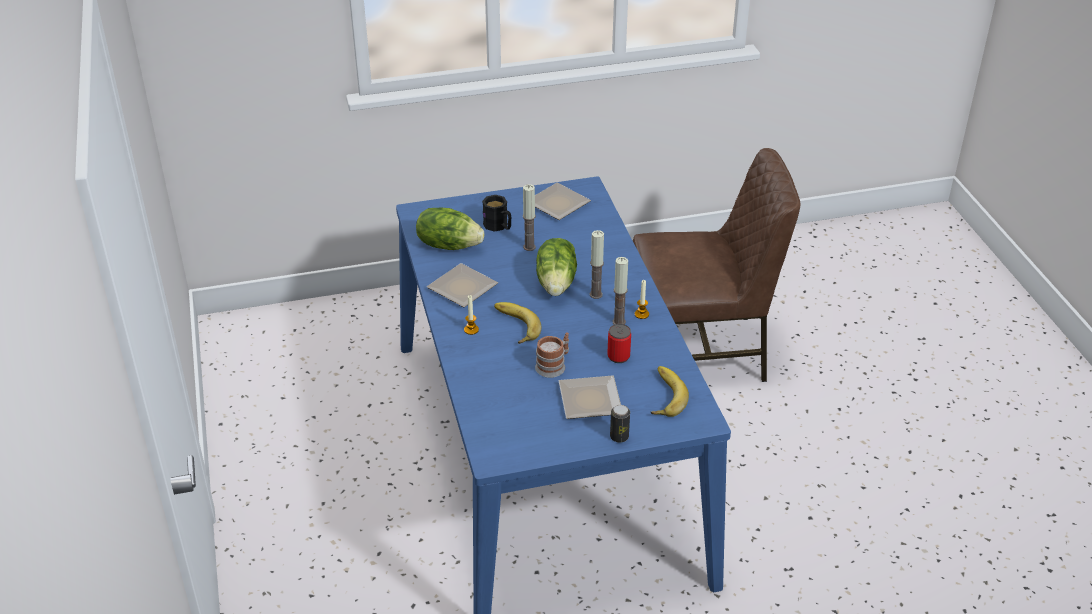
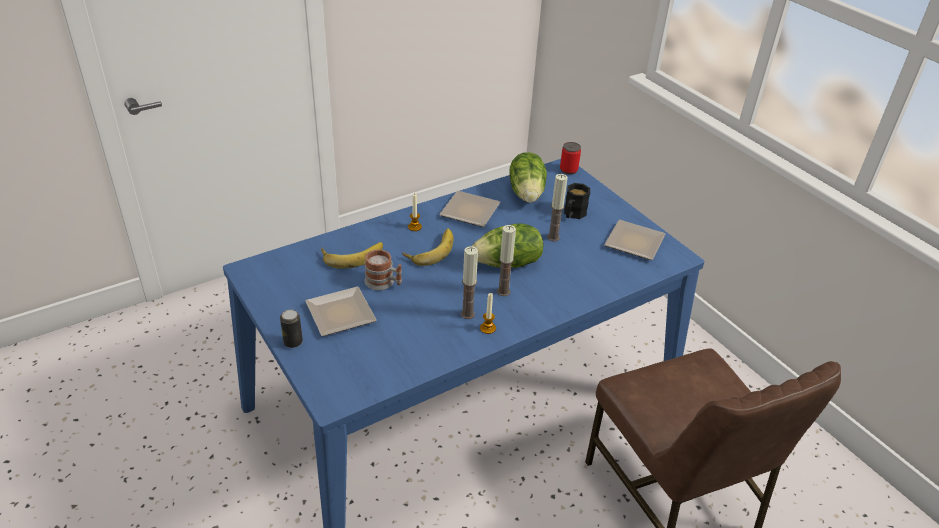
camera: 70 degrees right, 0 degrees up
(618, 356) = (413, 322): can -> can (568, 170)
(663, 395) = (363, 363): banana -> banana (352, 255)

